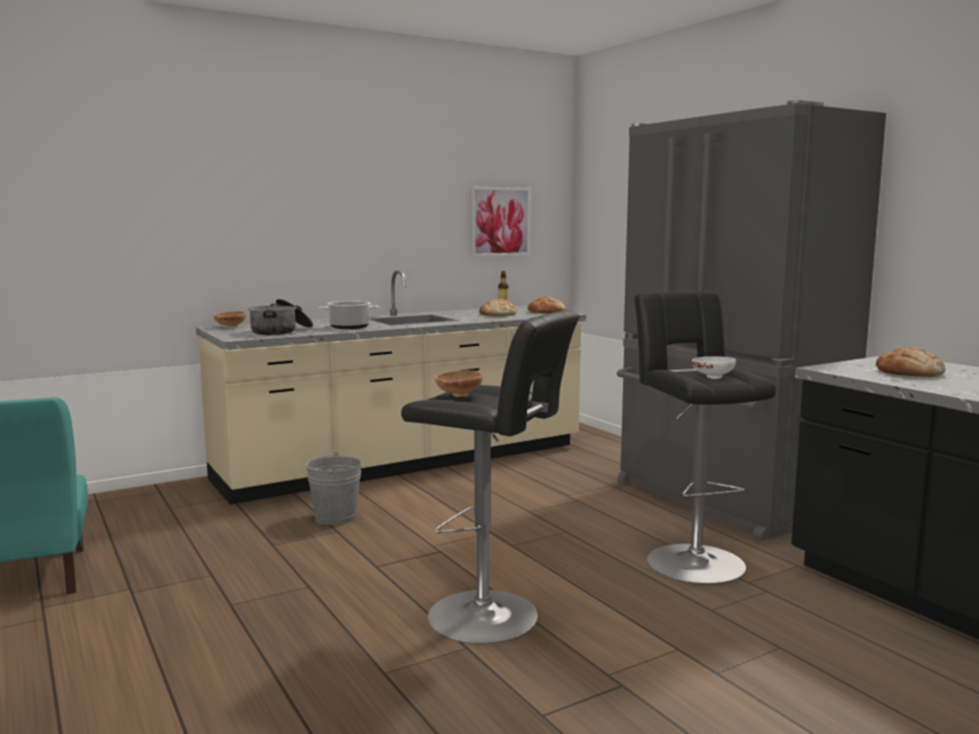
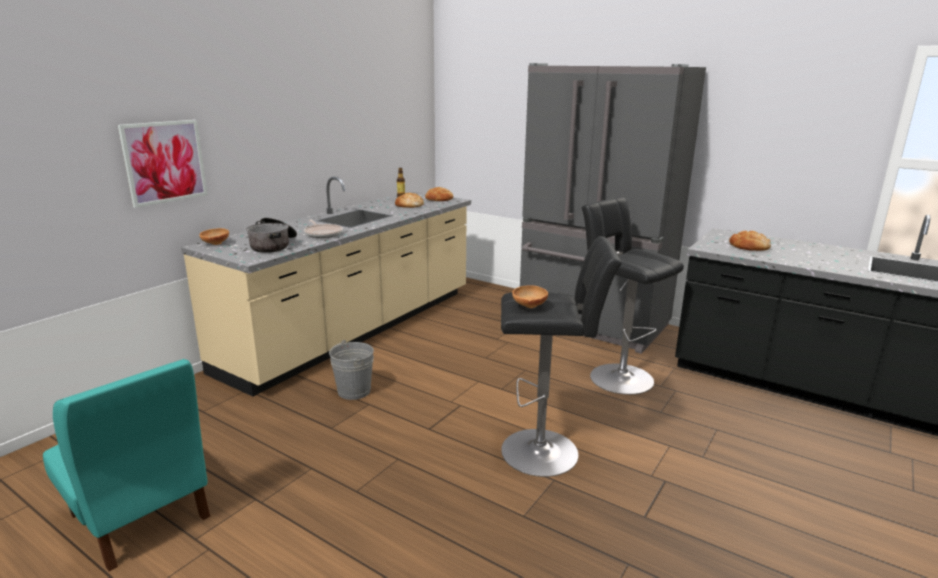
camera: 25 degrees left, 10 degrees up
(350, 327) = (323, 233): cooking pot -> frying pan
(500, 221) = (390, 127): picture -> picture (164, 162)
(712, 377) = (644, 261): white bowl -> none

